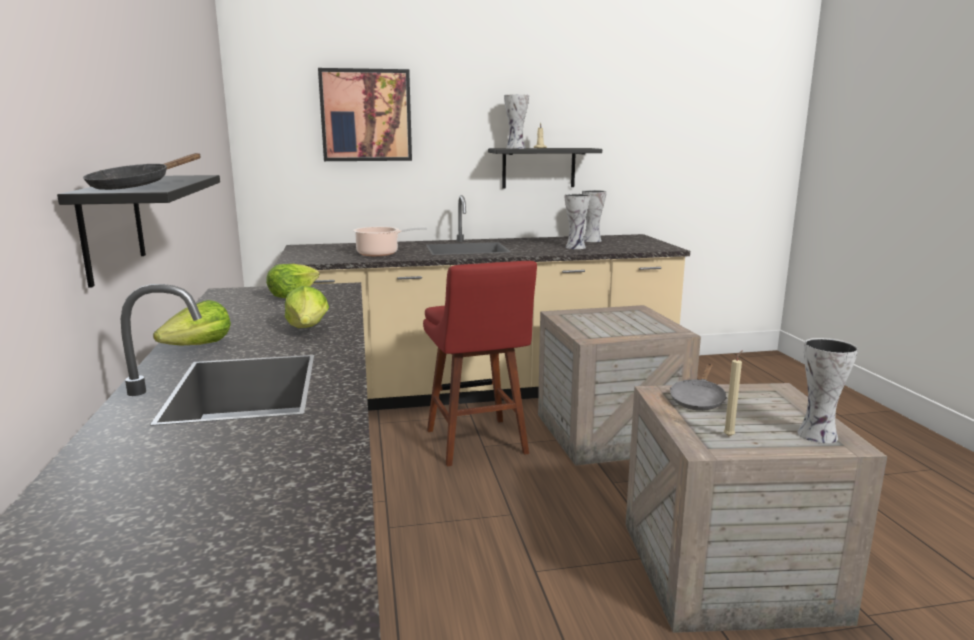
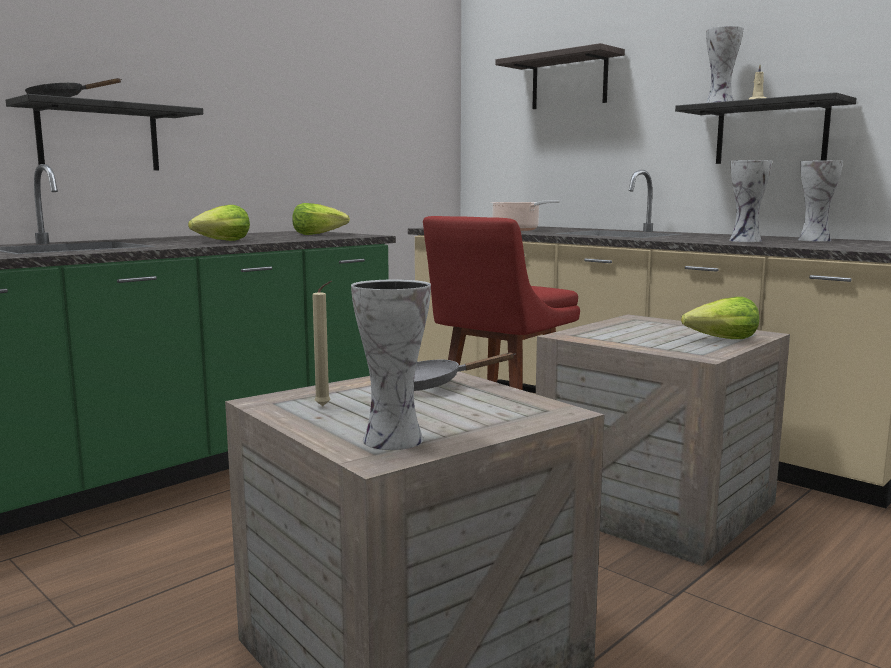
camera: 55 degrees right, 5 degrees down
(199, 346) = (149, 239): lettuce -> lettuce (722, 340)
(366, 115) = (569, 81): picture -> shelf

